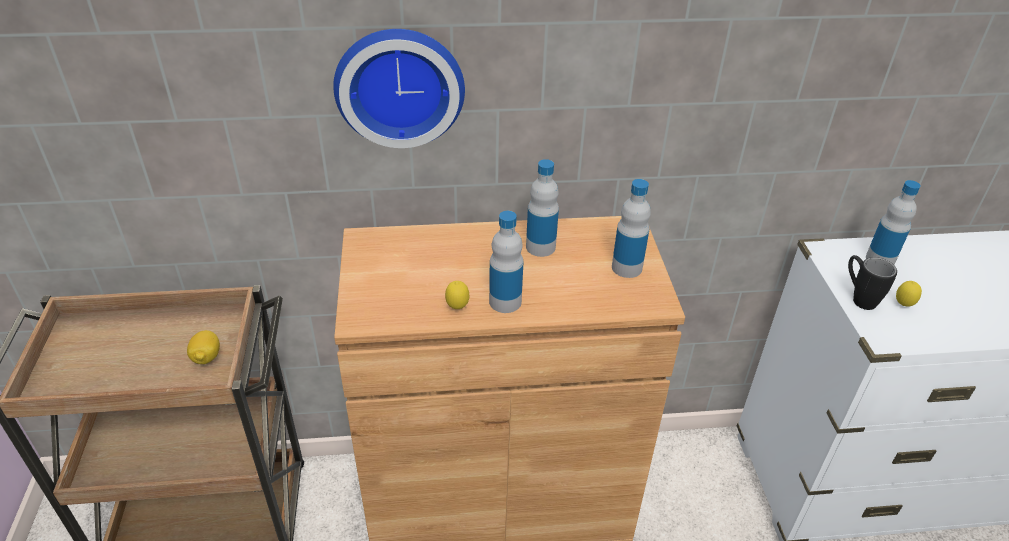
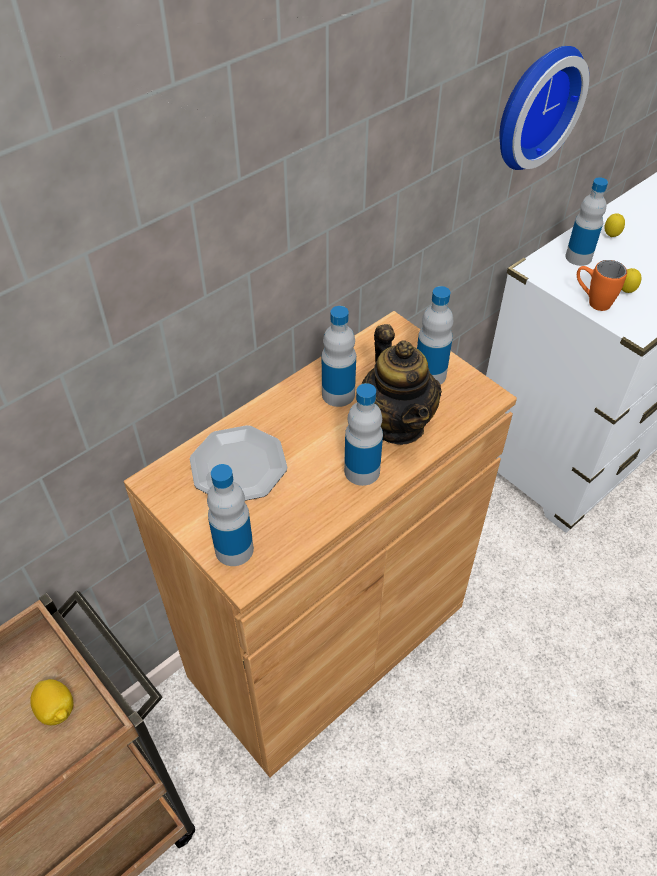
camera: 35 degrees left, 10 degrees up
(367, 301) = (234, 549): none -> bottle
(399, 85) = (151, 296): wall clock -> wall clock (533, 105)
(423, 256) = (239, 467): none -> plate
(457, 308) = (326, 503): lemon -> lemon (611, 236)
(564, 286) = (397, 423): none -> teapot
(858, 297) = (592, 301): black mug -> orange mug

